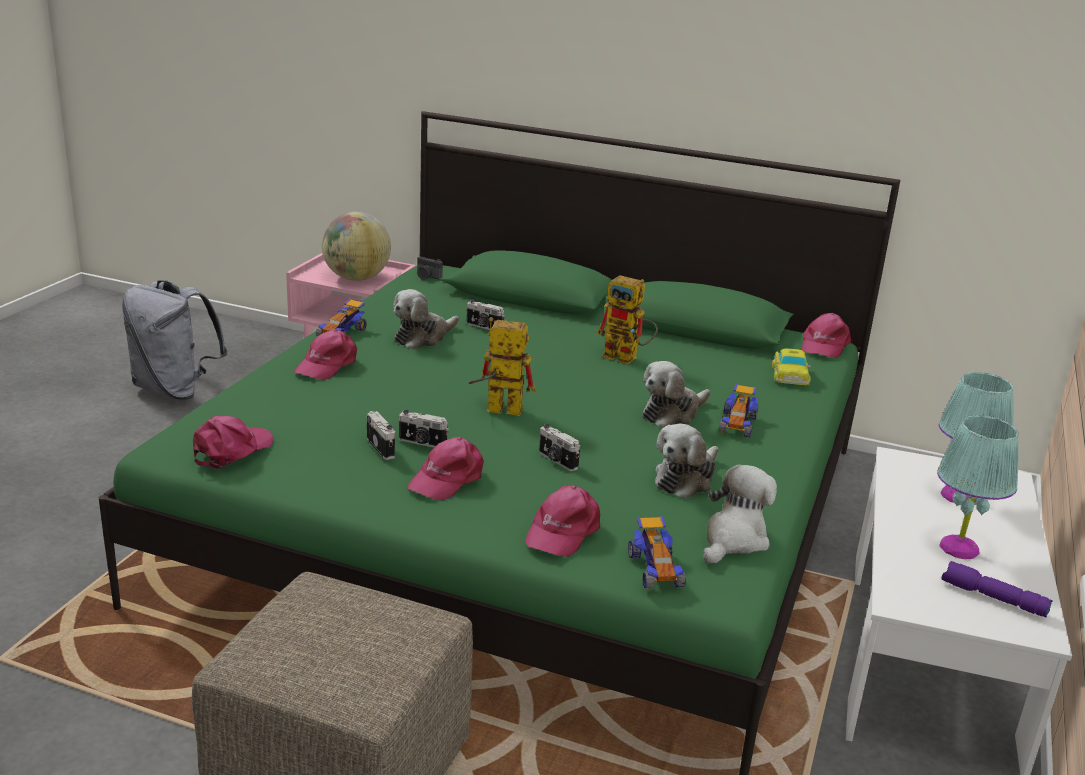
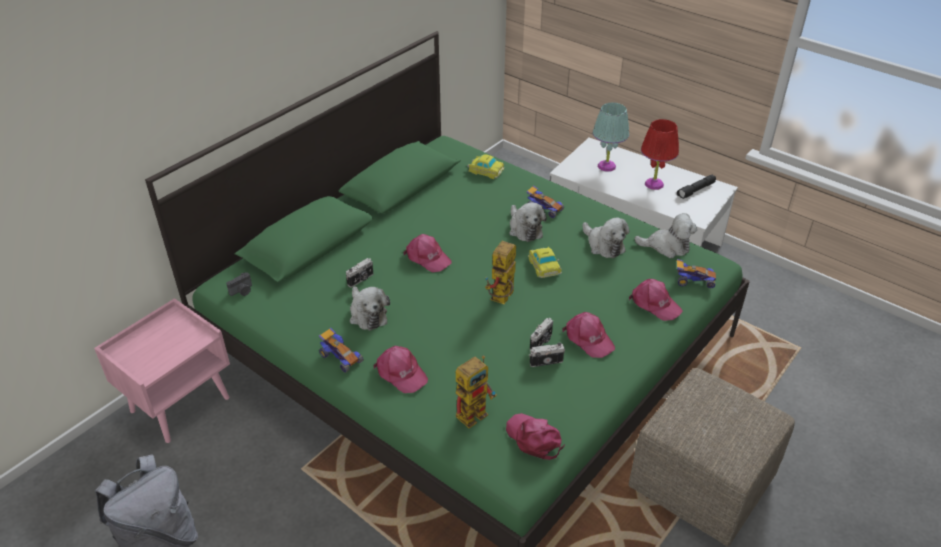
camera: 70 degrees left, 15 degrees up
(356, 278) = (173, 341): globe -> none
(557, 461) = (573, 289): camera -> none
(595, 434) = (544, 265): none -> toy car
(627, 358) = (439, 226): toy robot -> toy robot (475, 411)
(733, 539) = (667, 247): plush toy -> plush toy turned 135 degrees clockwise
(824, 345) = (448, 146): pink cap -> pink cap (427, 258)
(958, 547) = (653, 184): turquoise table lamp -> red table lamp
(992, 598) = (696, 191): purple flashlight -> black flashlight

